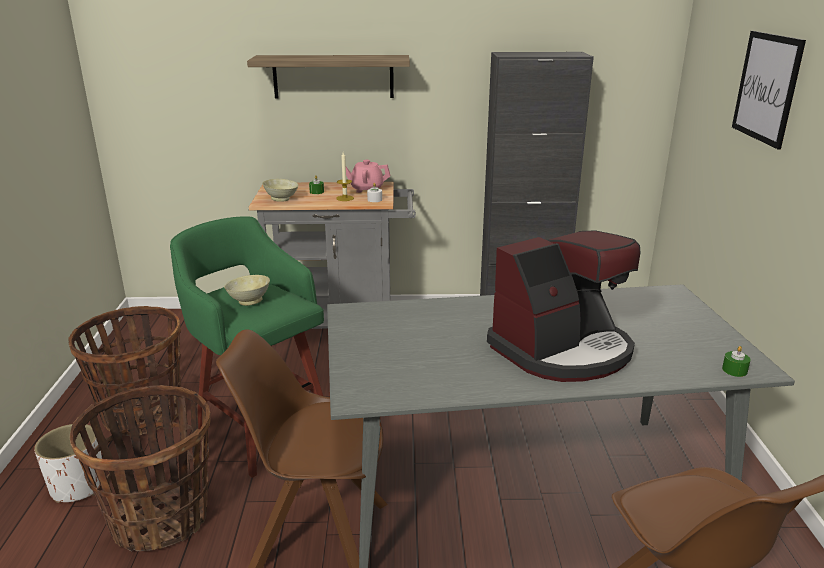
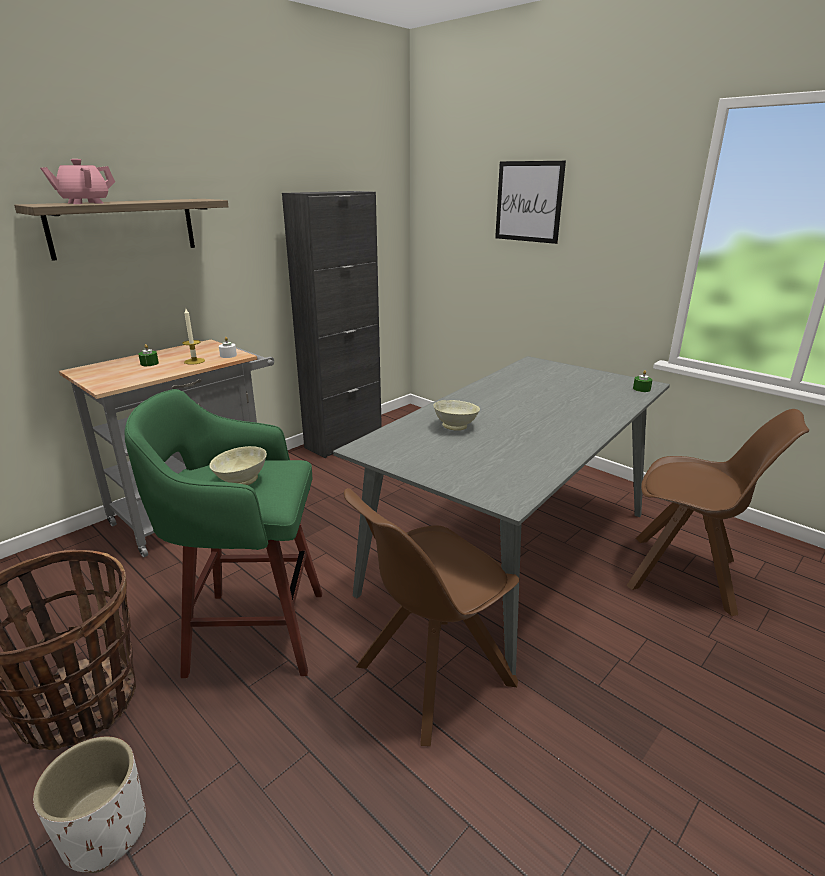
camera: 45 degrees left, 0 degrees up
(161, 518) = (269, 778): basket -> none
(281, 199) = (123, 378): beige bowl -> beige bowl (456, 426)
(366, 189) = (199, 350): pink teapot -> pink teapot (85, 203)
(562, 350) = (552, 413): coffee machine -> none

